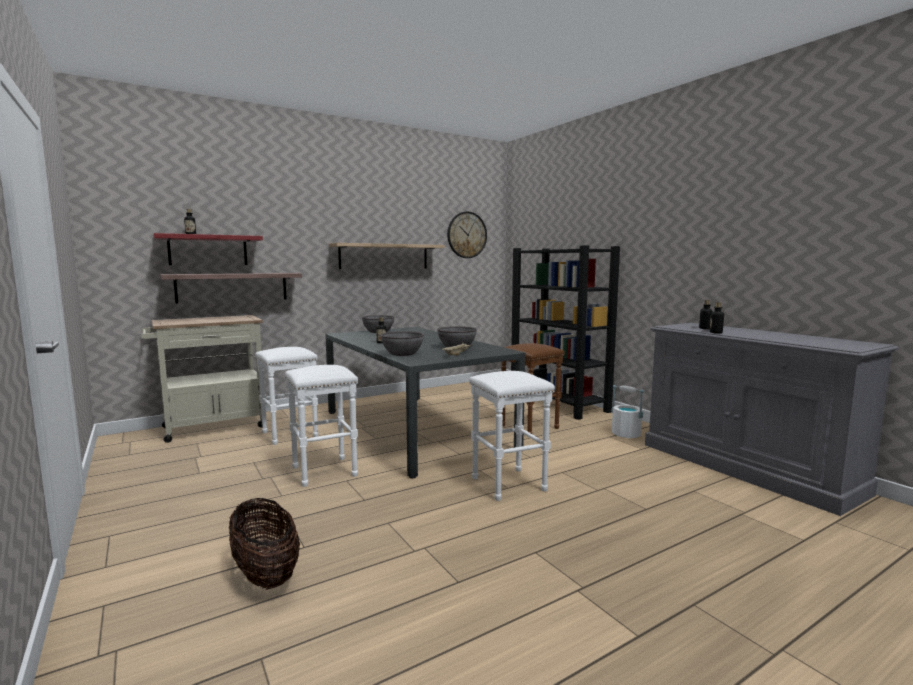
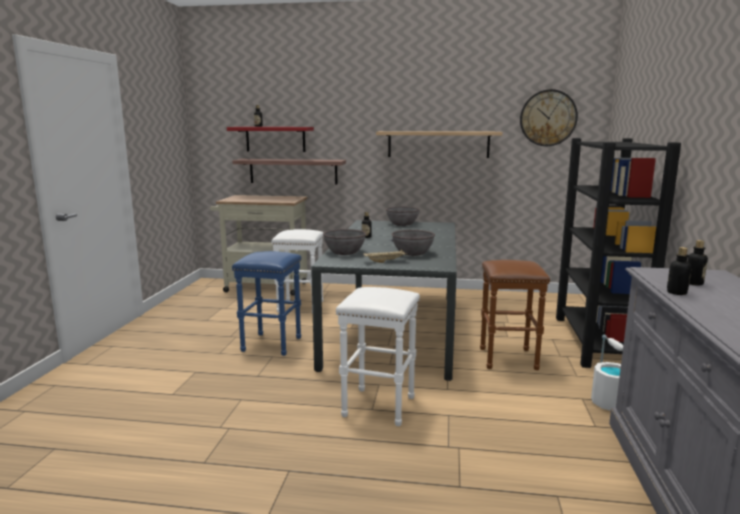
camera: 40 degrees right, 5 degrees up
(265, 573) = (130, 401): basket -> none
(323, 471) = (271, 343): white stool -> blue stool

